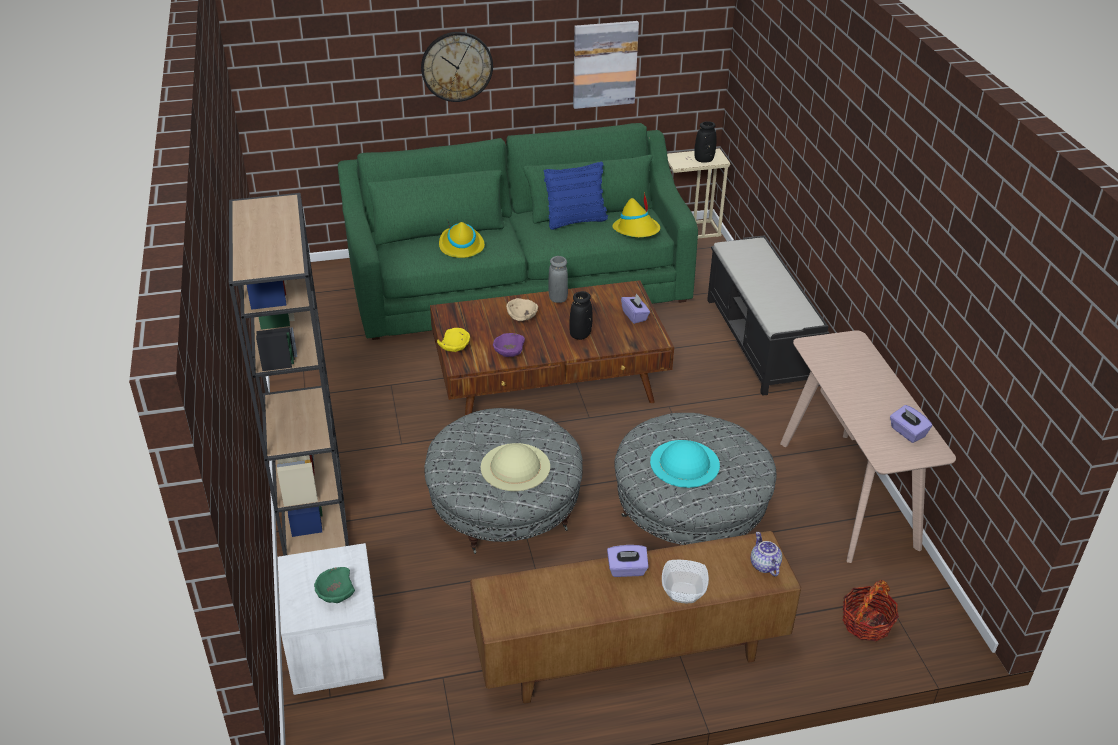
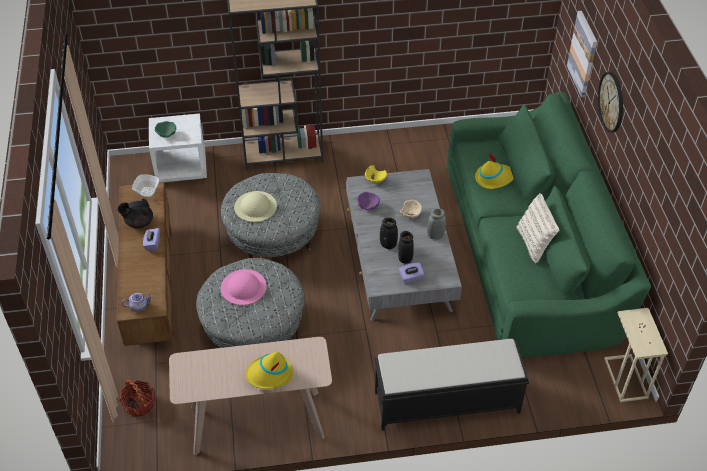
camera: 95 degrees right, 10 degrees up
(549, 382) = (398, 262): brown coffee table -> grey coffee table
(575, 221) = (534, 244): blue pillow -> beige pillow
(578, 597) = (138, 222): none -> black teapot
(604, 64) = (653, 199): picture -> picture (583, 54)
(637, 230) = (520, 282): yellow hat -> yellow hat (269, 374)
(682, 593) = (128, 266): bowl -> bowl (147, 192)
(684, 463) = (243, 287): turquoise hat -> pink hat
(704, 160) = (639, 337): black vase -> black vase (405, 258)
(907, 432) = (205, 381): purple tissue box -> none

